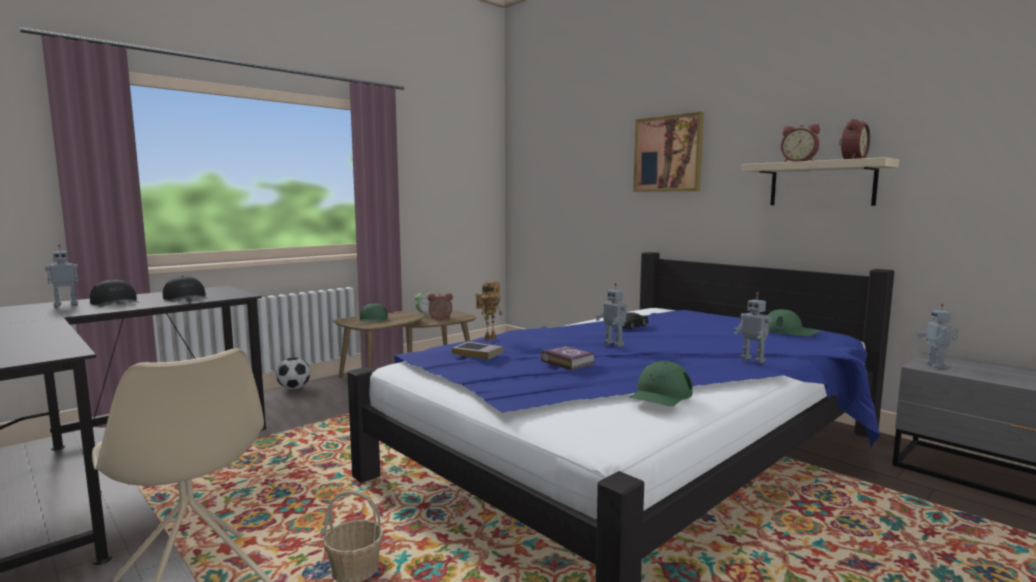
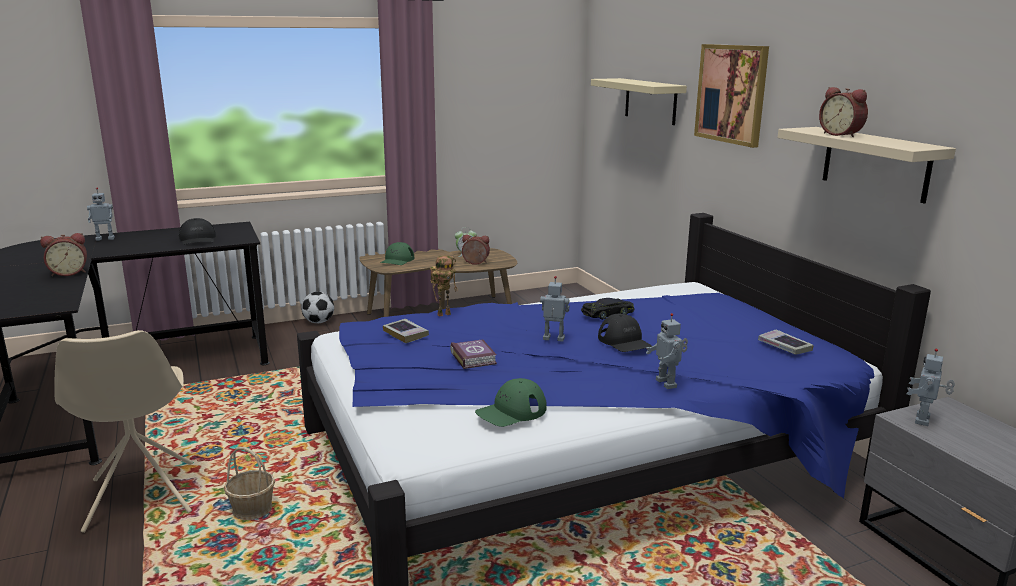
camera: 20 degrees right, 10 degrees up
(116, 302) = (141, 240): black cap -> black cap (624, 341)
(580, 173) = (650, 101): none -> beige shelf
(614, 344) = (553, 339): toy robot -> toy robot turned 120 degrees clockwise
(790, 331) = (784, 346): green cap -> book
(851, 159) = (892, 143): alarm clock -> alarm clock (69, 273)

